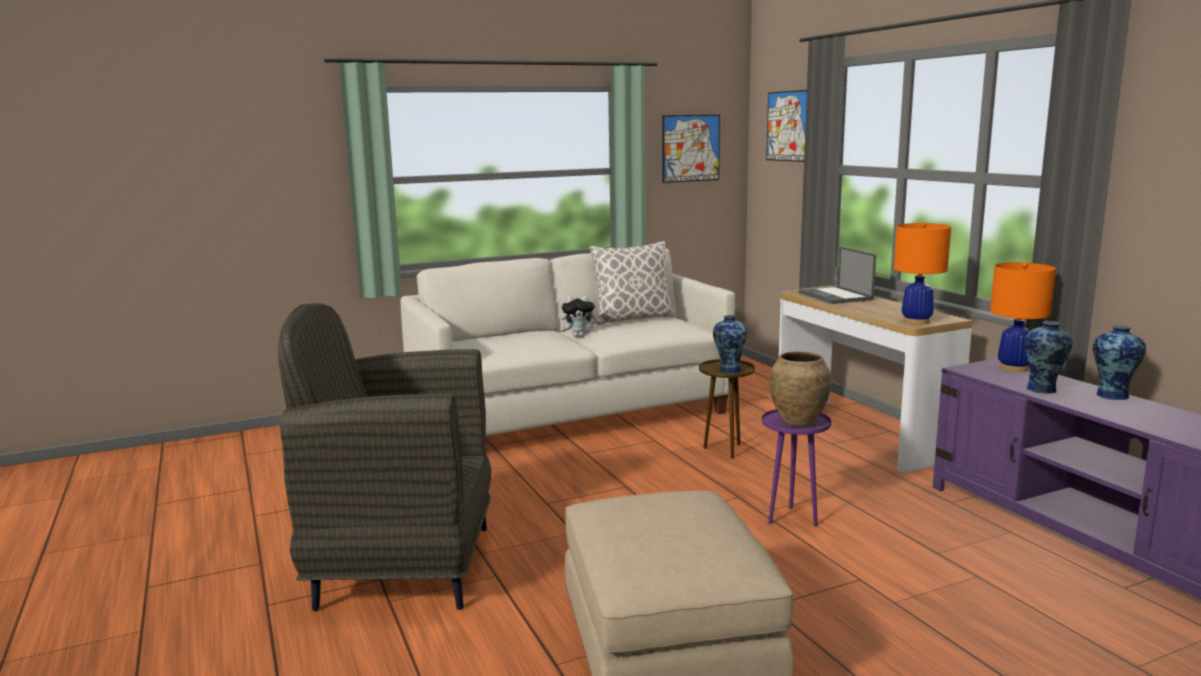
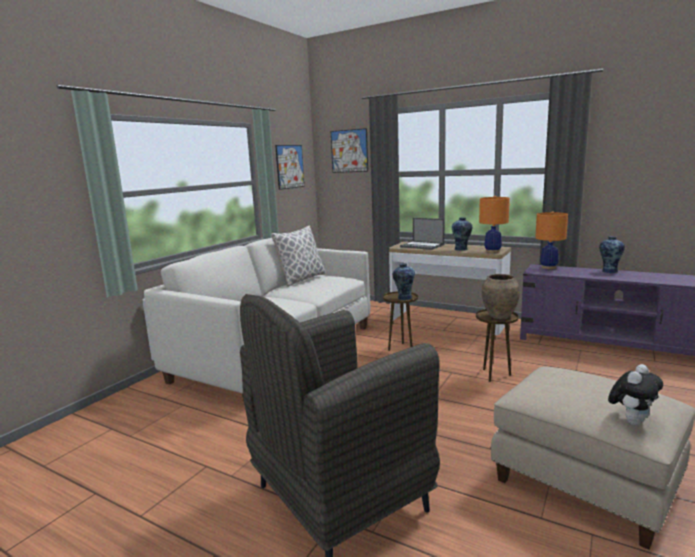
camera: 35 degrees left, 0 degrees up
(579, 336) = (285, 296): plush toy -> plush toy (632, 421)
(792, 518) = (494, 375): purple side table -> brown side table
(1043, 390) = (583, 274): vase -> vase (461, 249)

